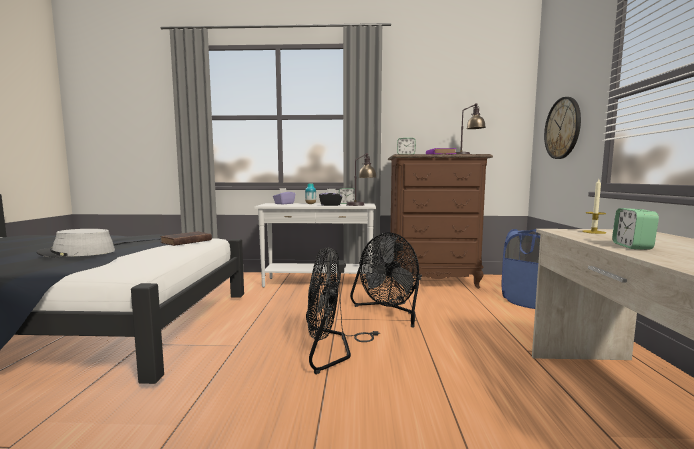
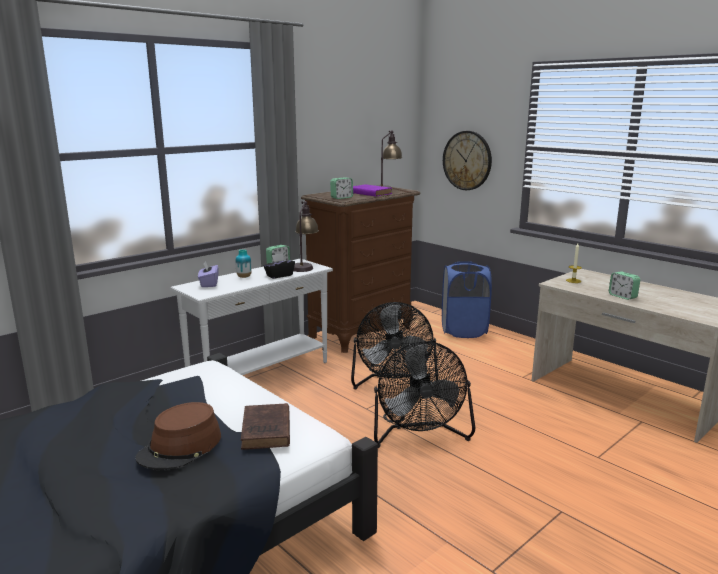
camera: 45 degrees left, 10 degrees up
(77, 253) = (180, 447): grey hat -> brown hat
(185, 241) = (204, 381): brown book -> brown book (266, 431)
(332, 346) = (415, 433): black fan -> black fan turned 45 degrees counterclockwise

